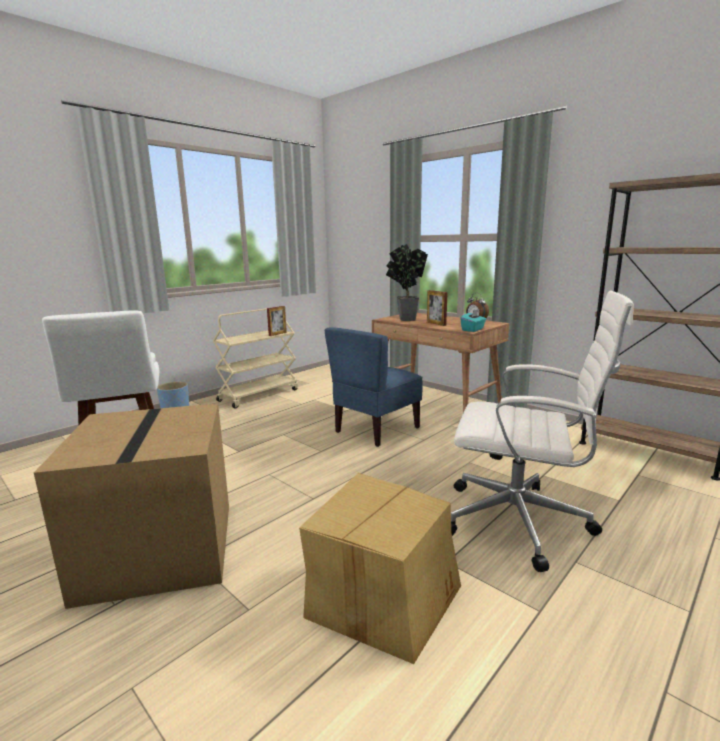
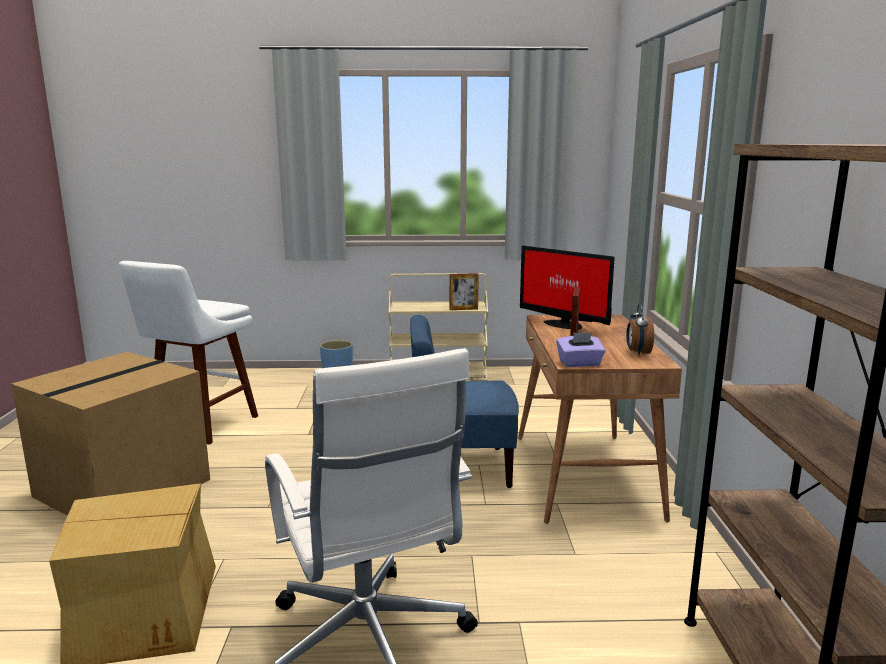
camera: 45 degrees right, 0 degrees up
(404, 319) = (563, 324): potted plant -> monitor
(473, 330) = (579, 363): turquoise tissue box -> purple tissue box

